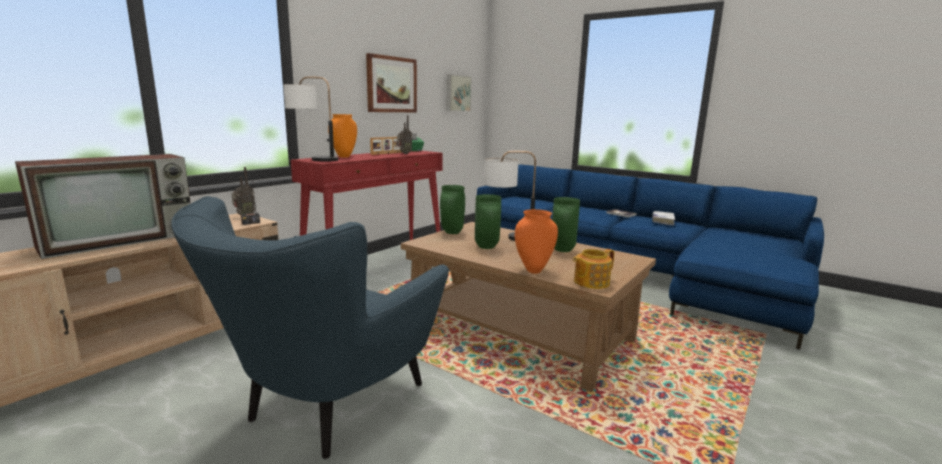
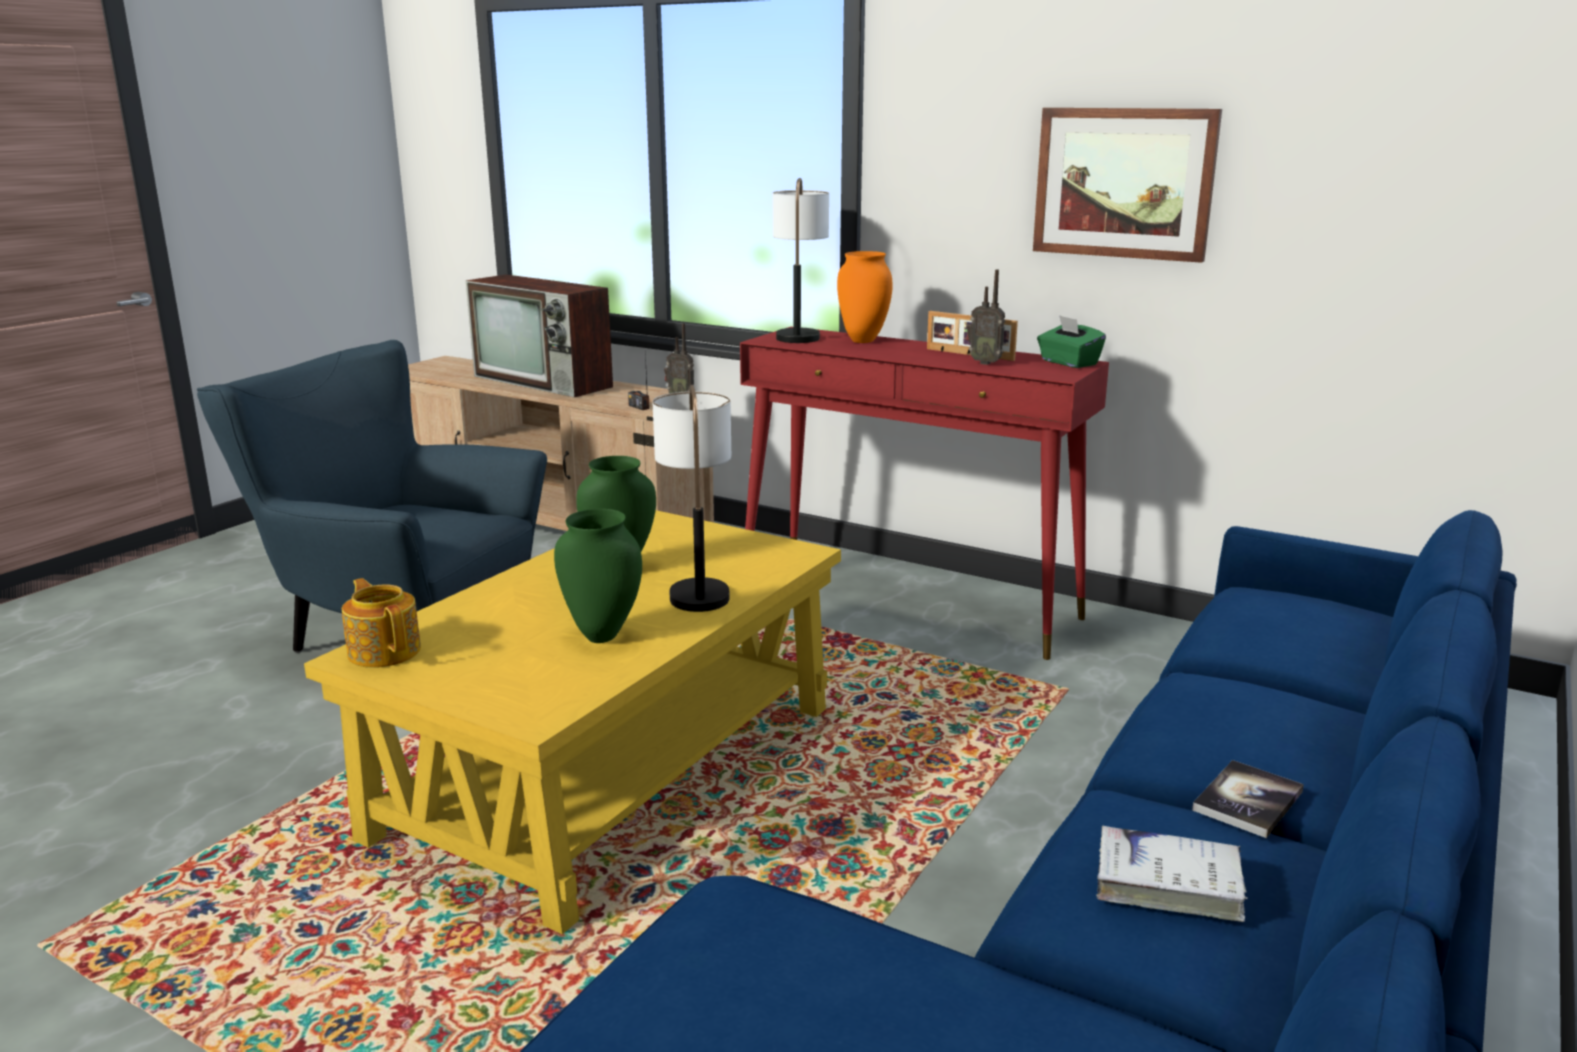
camera: 85 degrees right, 5 degrees up
(452, 233) = (724, 537): green vase -> none
(457, 93) = (1444, 209): picture -> none
(520, 331) = (612, 772): brown coffee table -> yellow coffee table
(533, 271) = (463, 605): orange vase -> none

